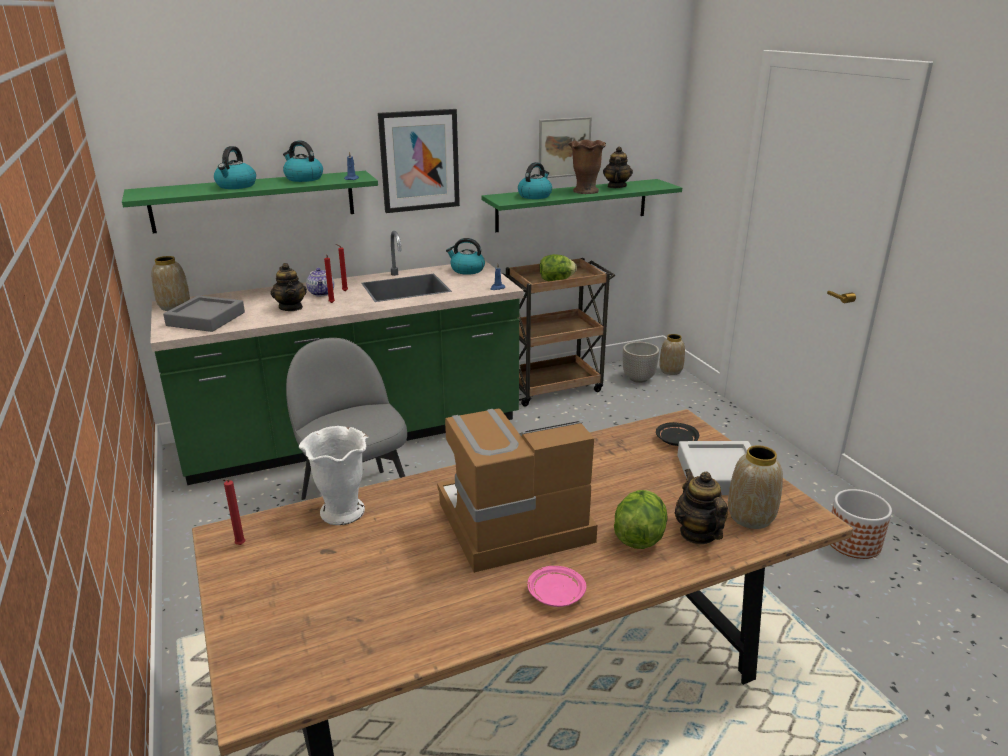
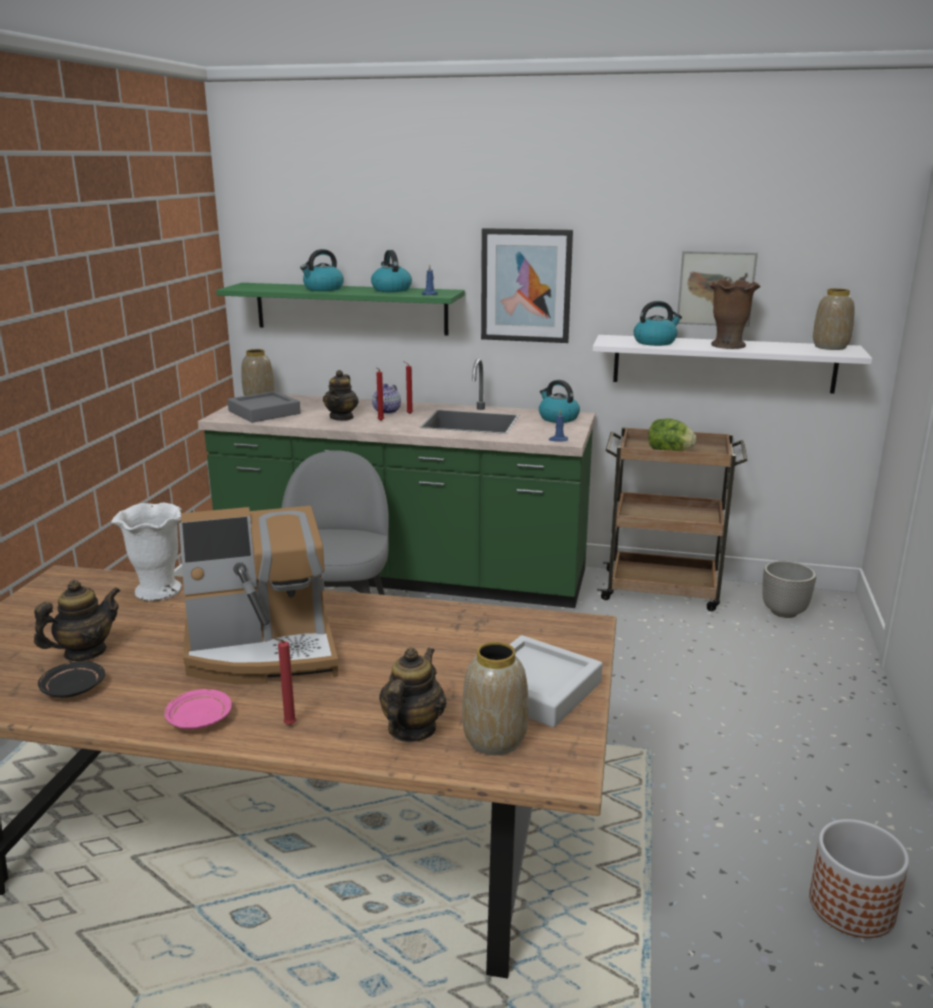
camera: 35 degrees right, 5 degrees down
(239, 546) = (59, 588): red candle -> red candle (288, 726)
(512, 523) = (263, 650): coffee machine -> coffee machine turned 150 degrees clockwise
(572, 205) = (723, 363): green shelf -> white shelf
(616, 186) = (780, 346): teapot -> teapot (85, 652)
(639, 537) = (350, 708): lettuce -> none
(671, 371) = (842, 616): vase -> vase (830, 347)
(676, 441) = (545, 641): black plate -> black plate (72, 689)

